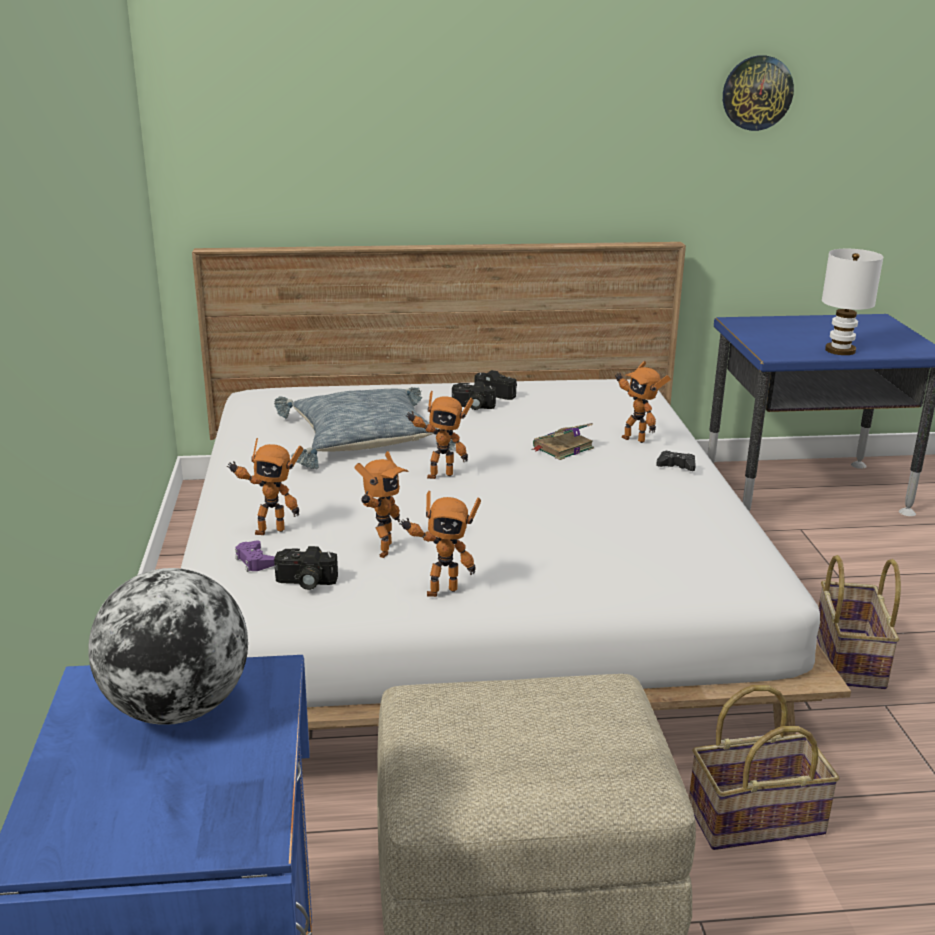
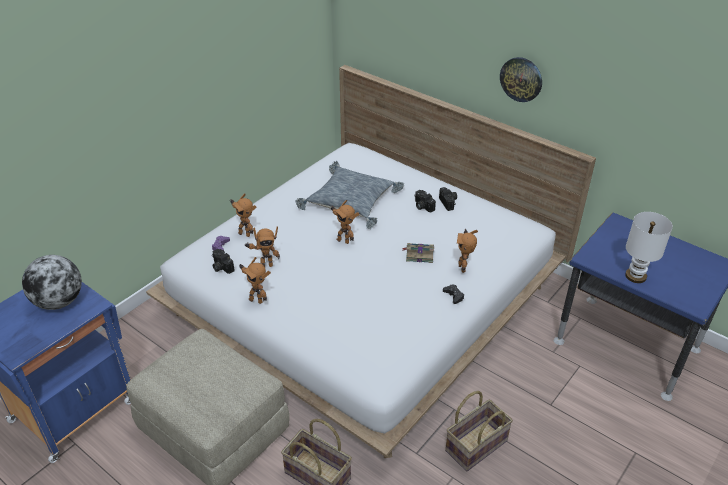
camera: 45 degrees right, 15 degrees up
(757, 93) = (666, 80): wall clock -> wall clock (521, 79)

